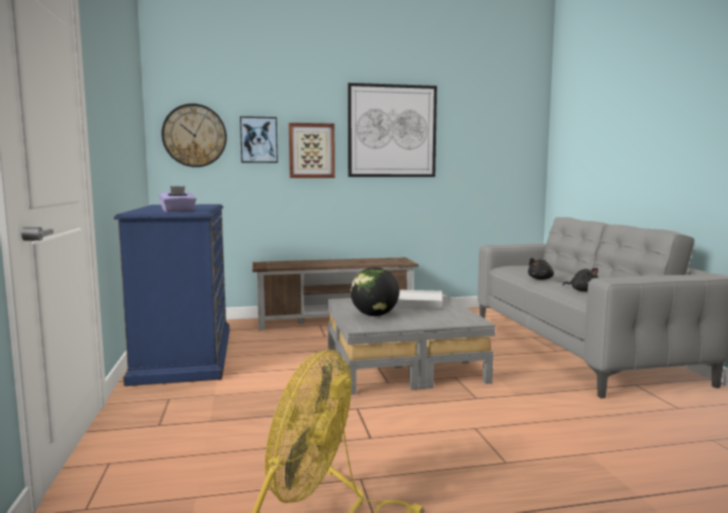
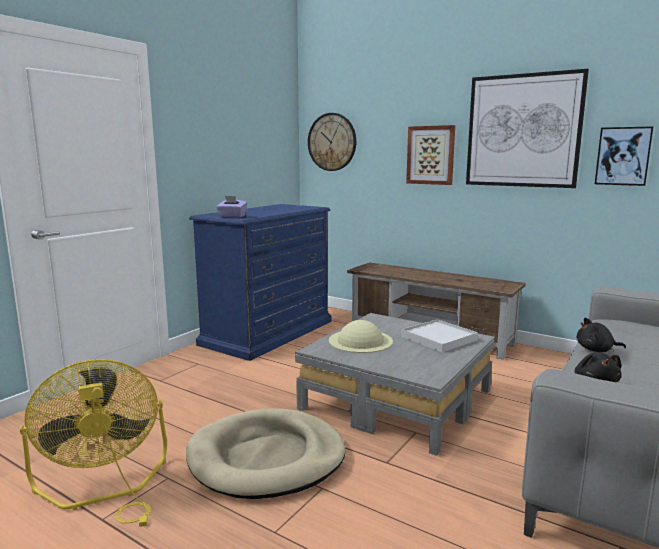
camera: 45 degrees right, 5 degrees up
(259, 140) = (382, 144): picture -> picture (623, 156)
(374, 315) = (360, 341): globe -> beige hat
(402, 430) = (267, 458): none -> beige dog bed

